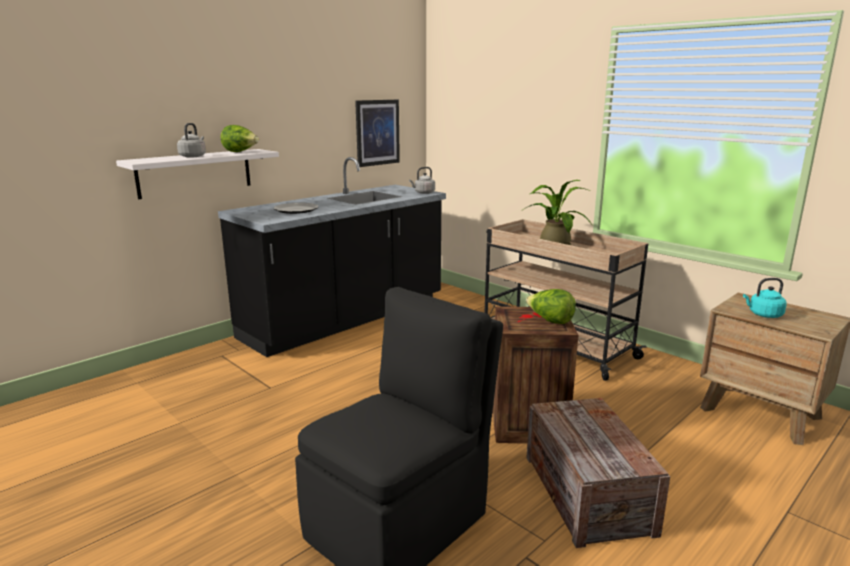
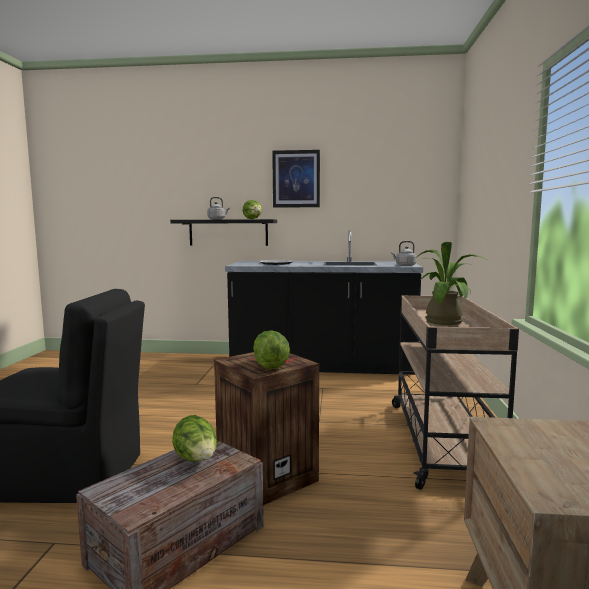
camera: 50 degrees right, 10 degrees down
(195, 173) = (228, 232): white shelf -> black shelf
(377, 132) = (394, 213): picture -> picture (296, 179)
(577, 420) = (197, 460): none -> lettuce
(763, 315) = (528, 447): turquoise kettle -> none

